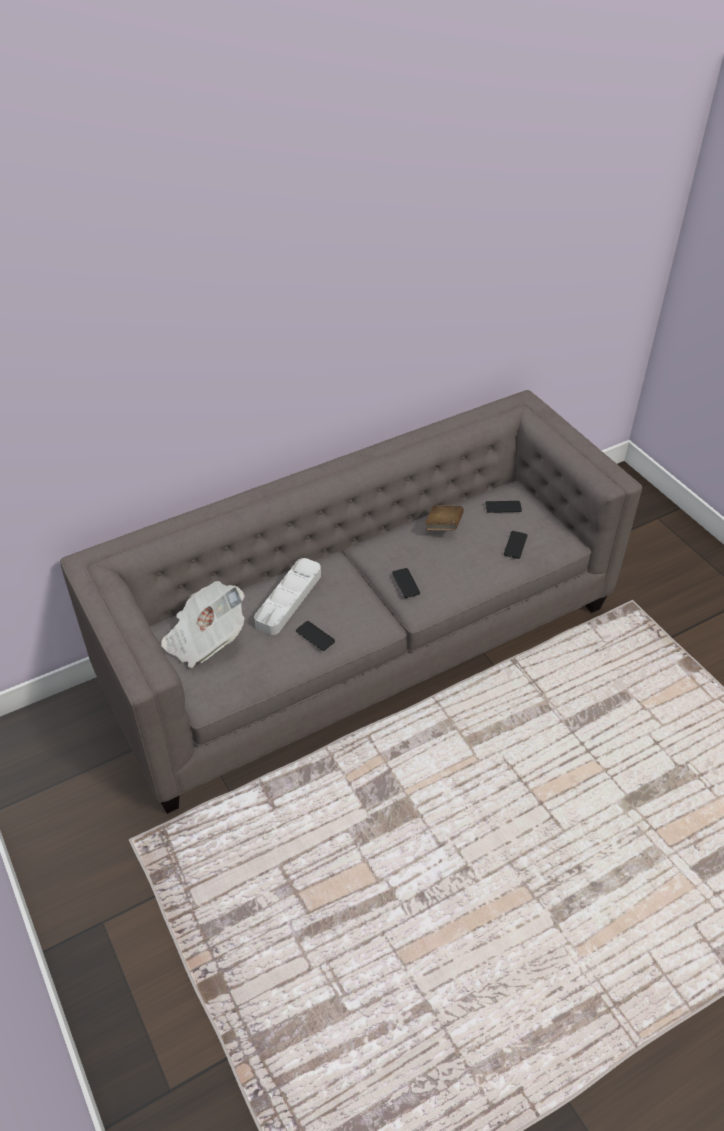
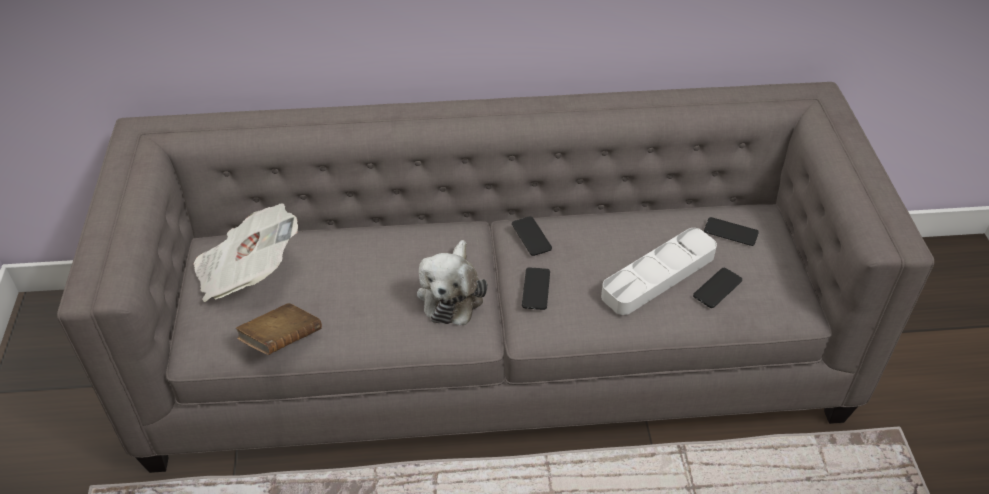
camera: 25 degrees right, 0 degrees up
(289, 599) = (375, 259): grey tray -> grey tray (658, 276)
(315, 636) = (376, 316): phone -> phone (531, 236)
(353, 605) = (452, 294): none -> plush toy
(443, 526) = (632, 232): brown book -> brown book (282, 341)

